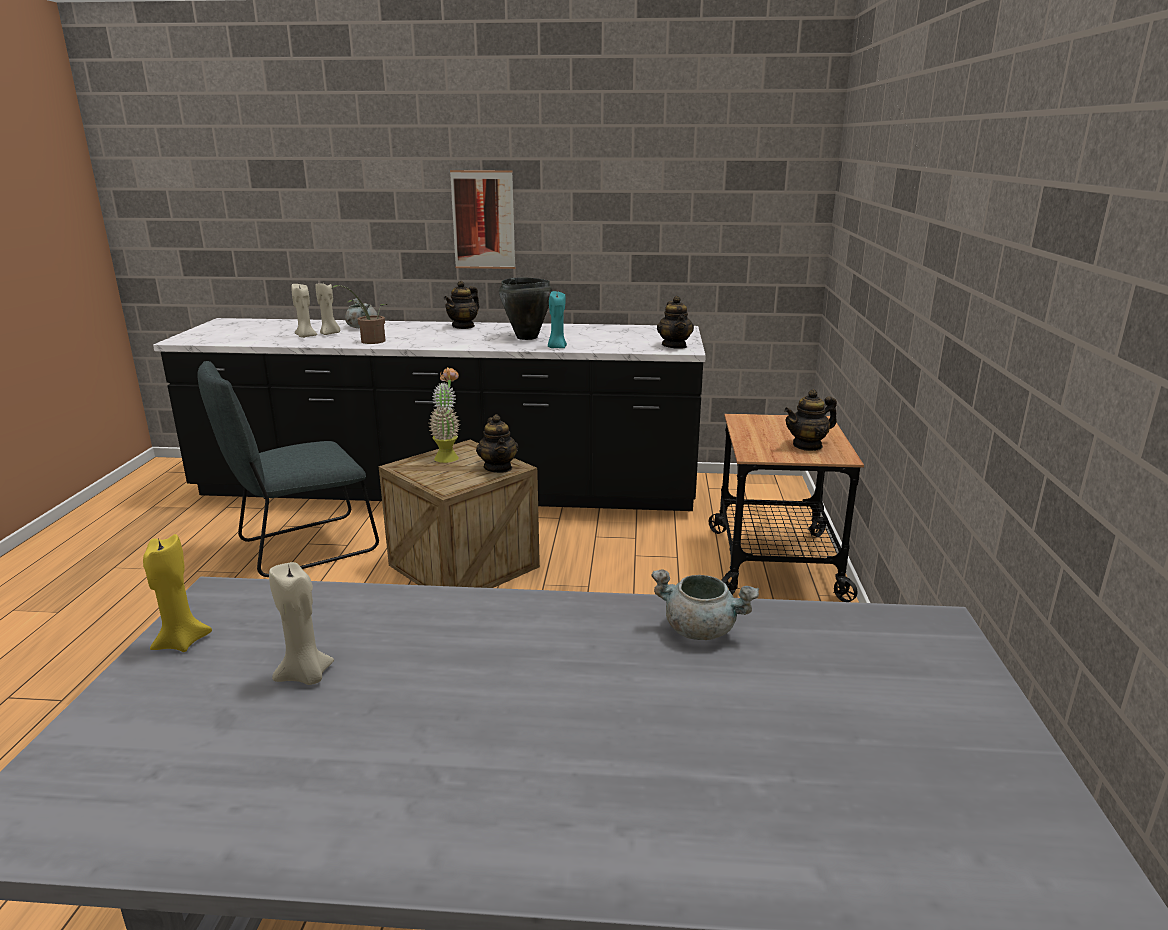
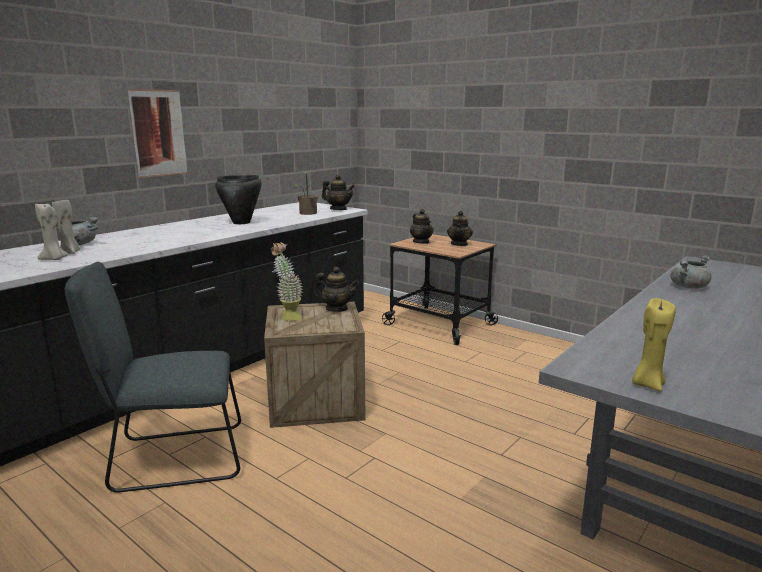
camera: 55 degrees left, 5 degrees down
(301, 547) = (172, 459): grey chair -> grey chair turned 75 degrees clockwise
(306, 676) = (707, 358): beige candle -> none
(369, 341) = (135, 248): potted plant -> potted plant (307, 213)
(463, 326) = (166, 227): teapot -> teapot (421, 242)
(557, 347) = (284, 222): turquoise candle -> none

